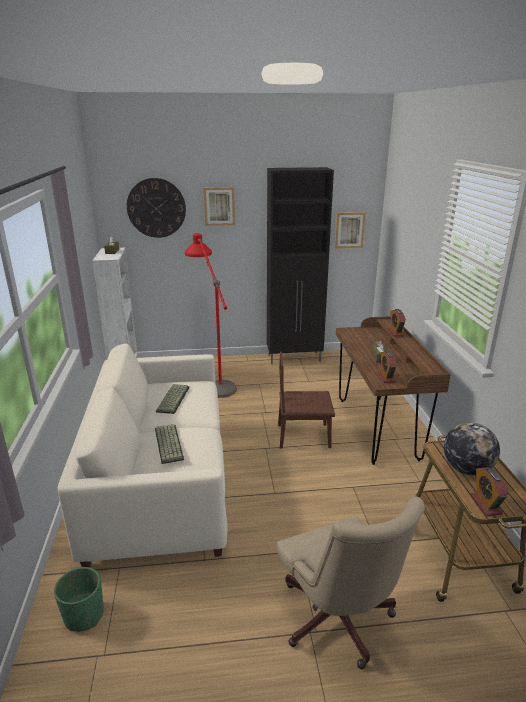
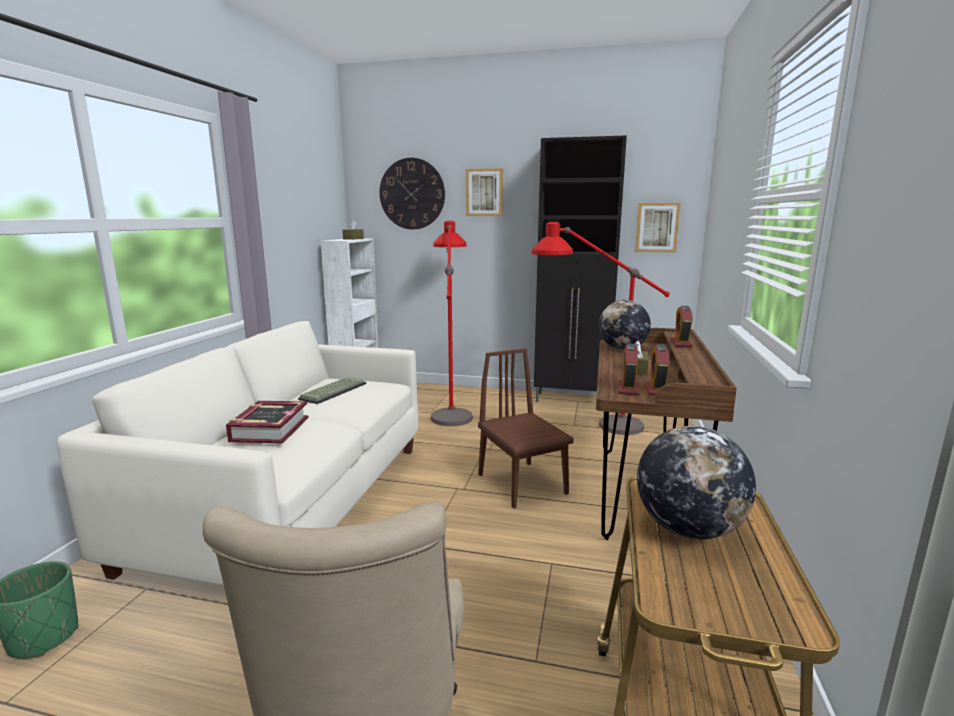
camera: 20 degrees right, 10 degrees down
(167, 443) = (269, 429): keyboard -> book
(303, 436) = (522, 484): brown chair -> brown chair turned 45 degrees clockwise
(321, 381) = (591, 428): none -> red floor lamp
(356, 337) = (622, 349): none -> globe
(486, 504) = (686, 597): alarm clock -> alarm clock (657, 390)

